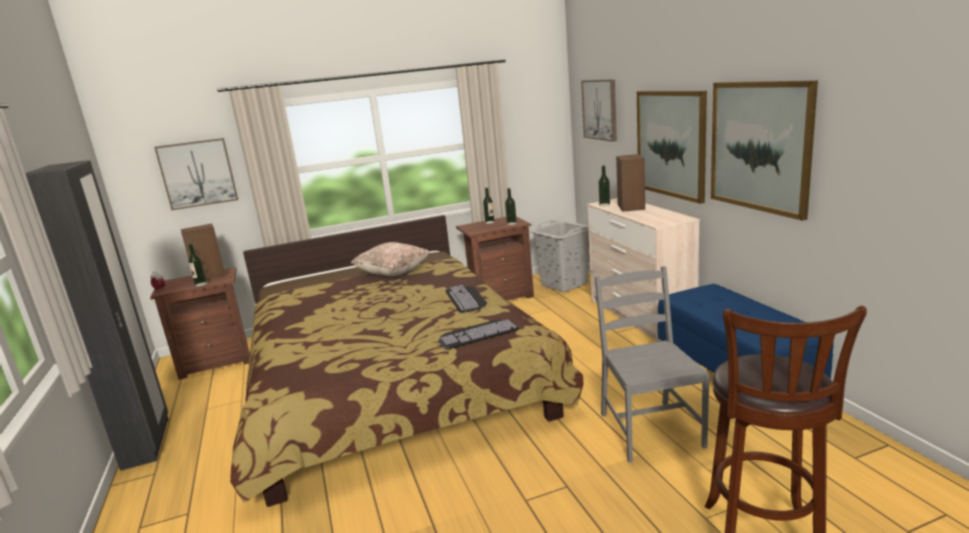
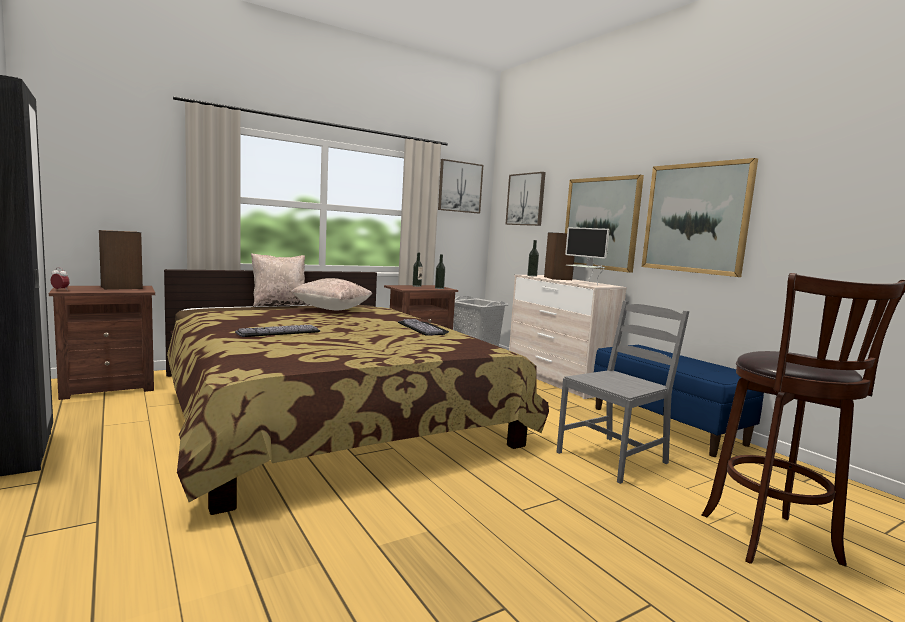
camera: 15 degrees left, 10 degrees down
(198, 173) = (128, 179): picture -> picture (460, 187)
(201, 284) = (113, 291): bottle -> none
(351, 266) = (279, 305): none -> beige pillow
(477, 333) = (454, 347): keyboard -> keyboard (277, 331)
(649, 429) = (613, 457): grey chair -> grey chair turned 75 degrees clockwise
(652, 218) = (584, 283): none -> monitor

